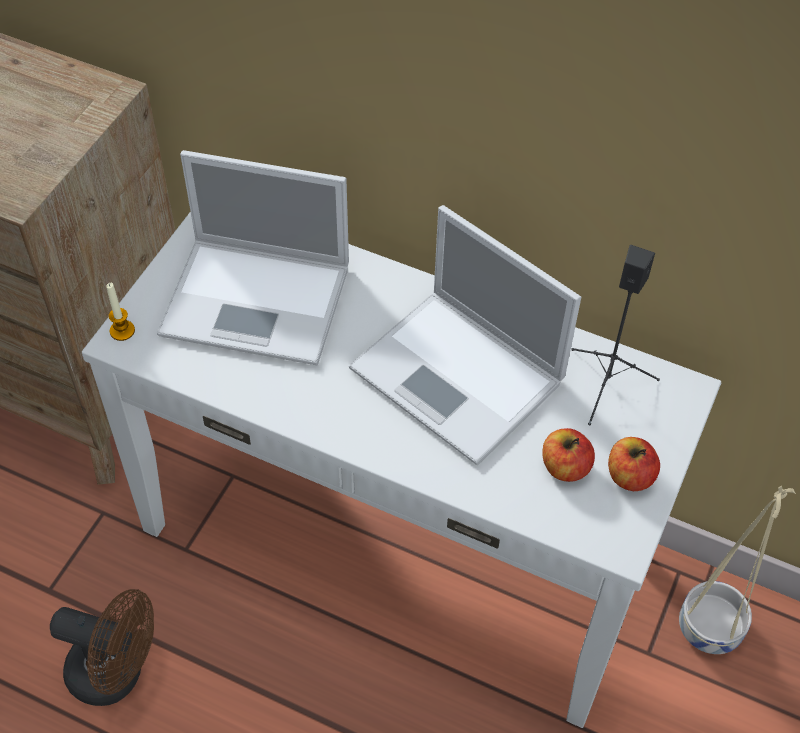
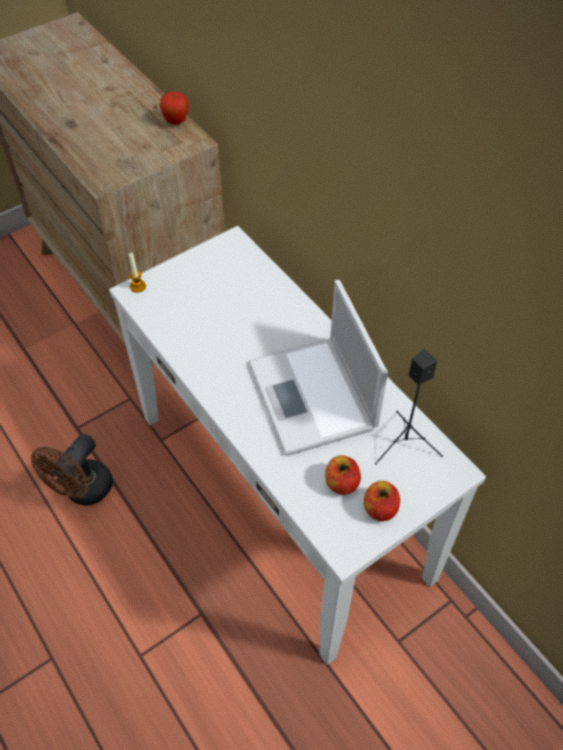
camera: 30 degrees right, 0 degrees up
(63, 72) = (176, 121): none -> apple
(117, 674) = (83, 491): brown fan -> brown fan turned 75 degrees clockwise
(260, 301) = (225, 301): laptop -> none
(709, 628) = (449, 647): beige planter -> none

